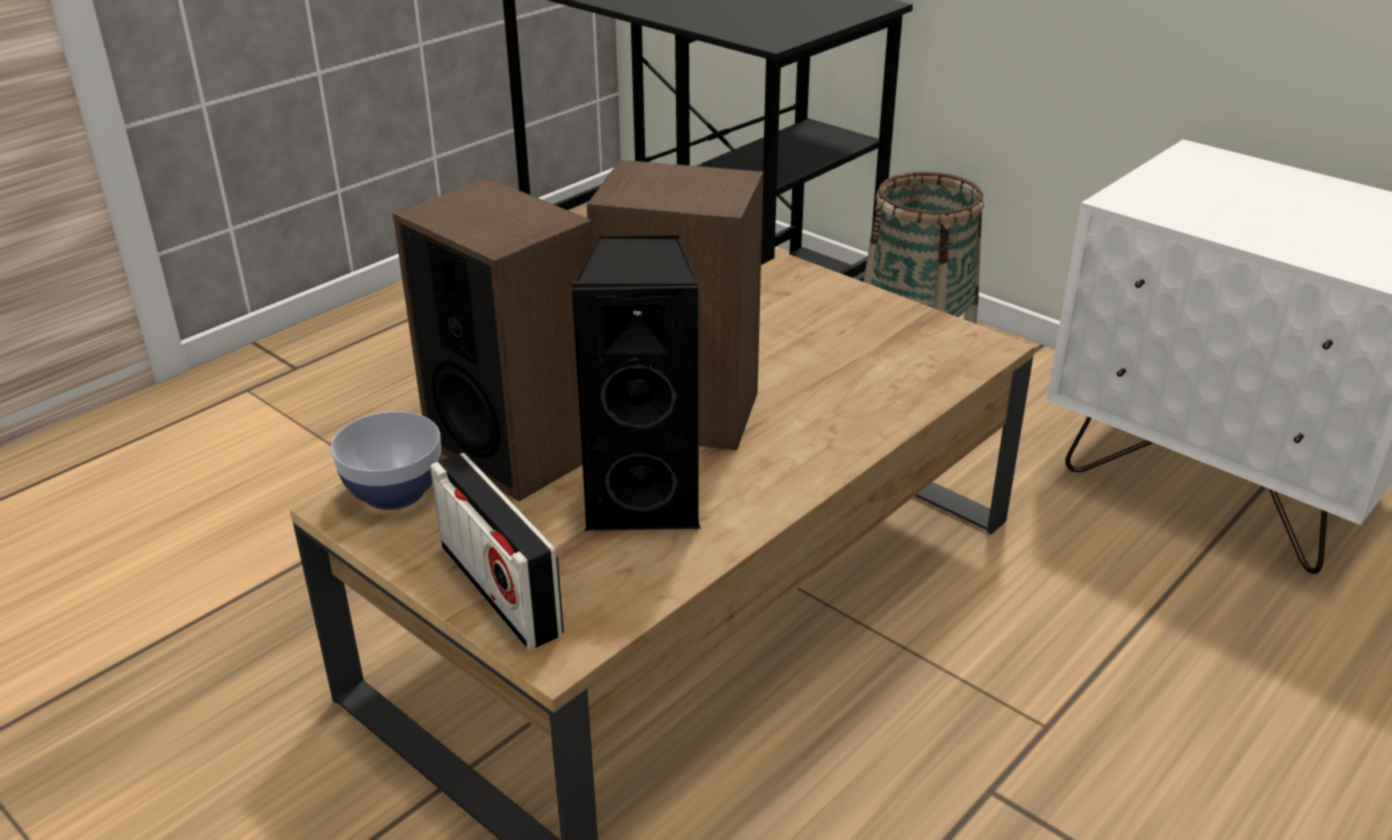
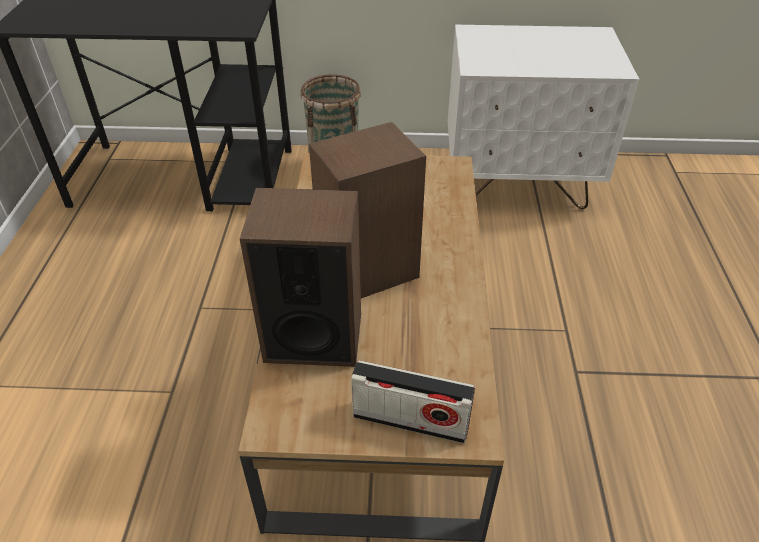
camera: 40 degrees left, 10 degrees up
(394, 492) = (284, 402): bowl -> none
(645, 501) = (413, 329): black speaker -> none

